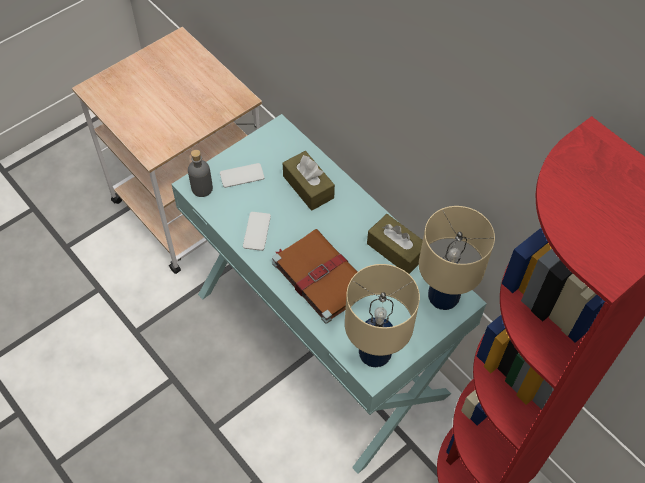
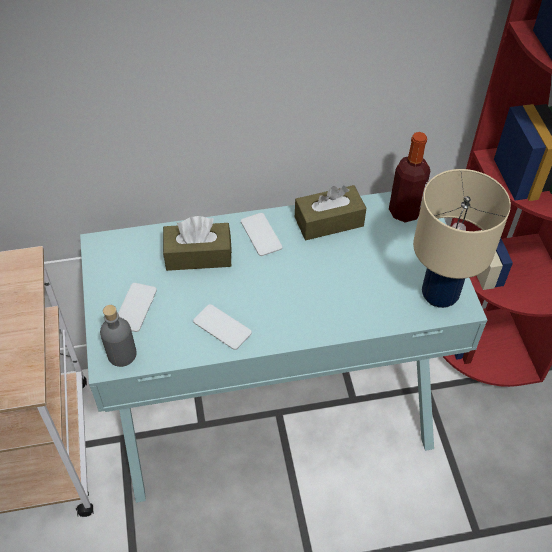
camera: 60 degrees left, 5 degrees down
(320, 275) = (318, 297): brown book -> none
(353, 214) = (261, 235): none -> phone
(443, 296) = (404, 212): beige table lamp -> bottle

